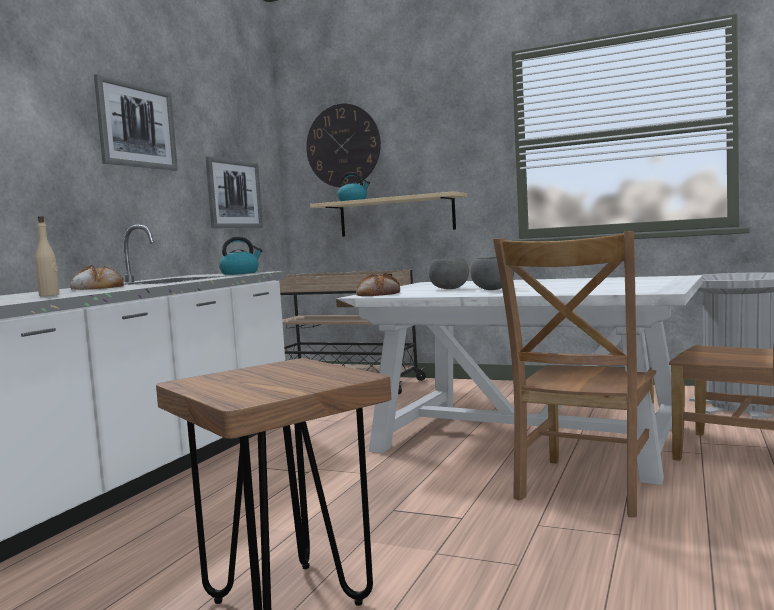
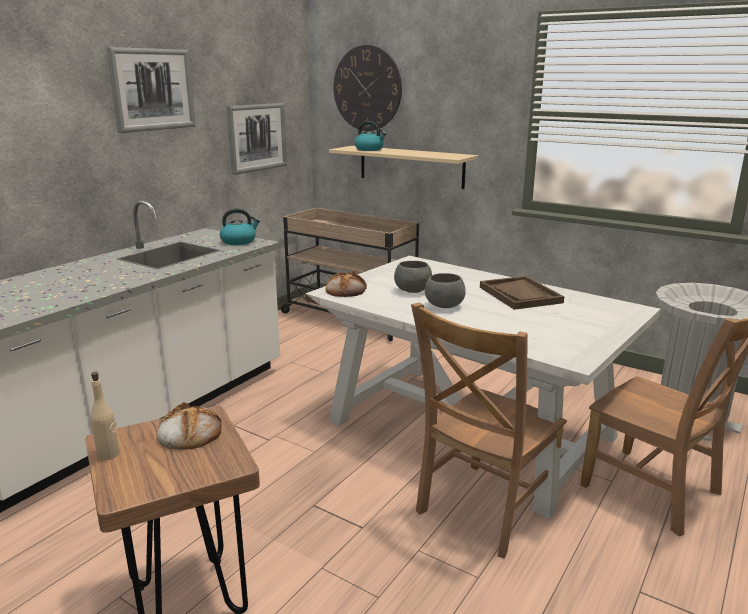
camera: 10 degrees right, 15 degrees up
(49, 295) = (45, 297): beige bottle -> beige bottle (109, 454)
(96, 288) = (98, 271): bread -> bread (189, 432)
(560, 282) = (520, 295): none -> brown tray

